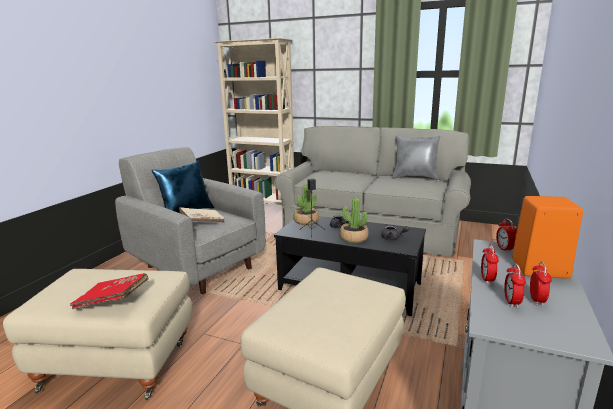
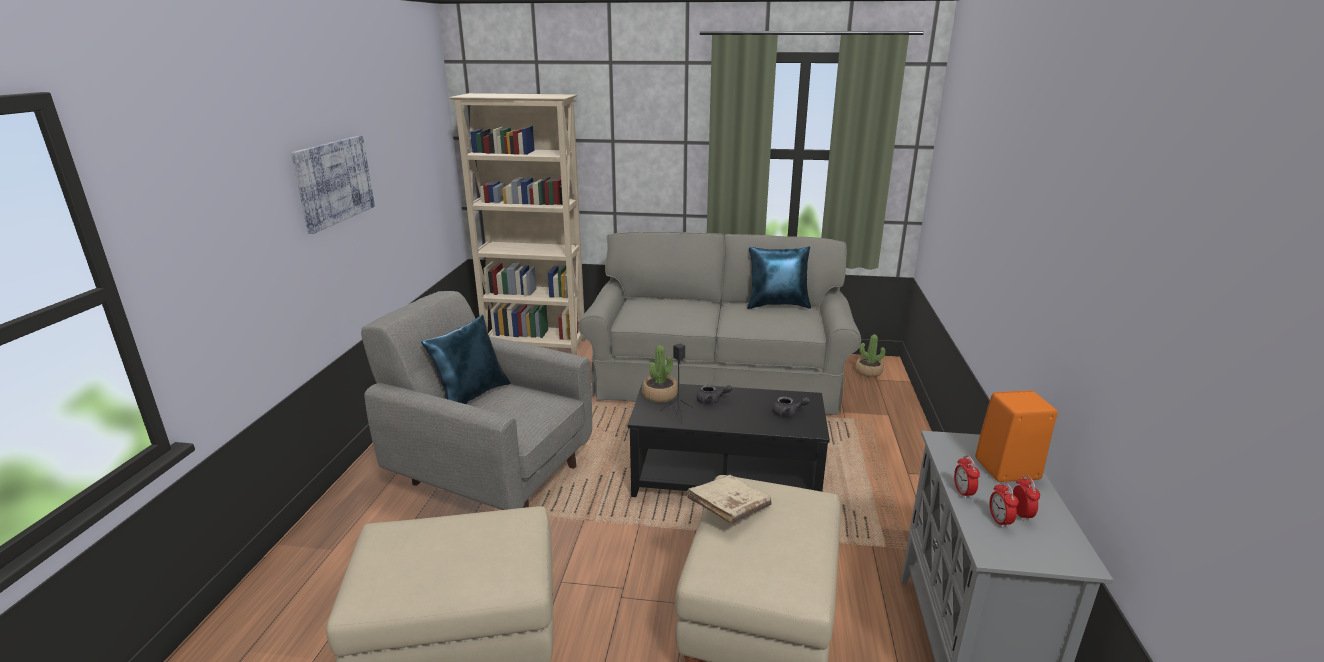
camera: 15 degrees left, 5 degrees up
(113, 300) = (481, 572): red book -> none
(122, 76) = (334, 182): none -> picture
(202, 222) = (510, 413): beige book -> beige book (729, 509)
(353, 238) = (739, 419): potted plant -> potted plant (868, 372)
(415, 177) = (777, 305): grey pillow -> blue pillow
(504, 249) = (960, 443): alarm clock -> none

